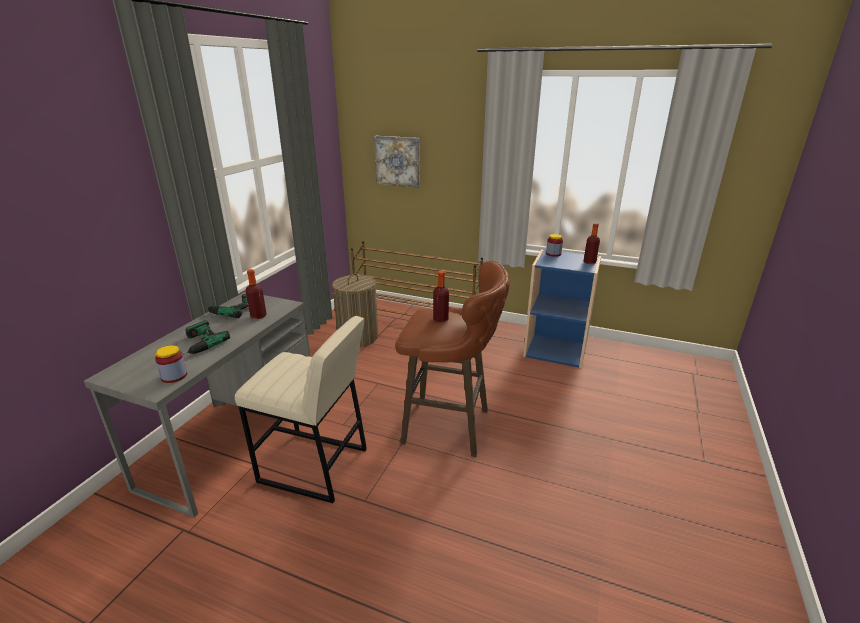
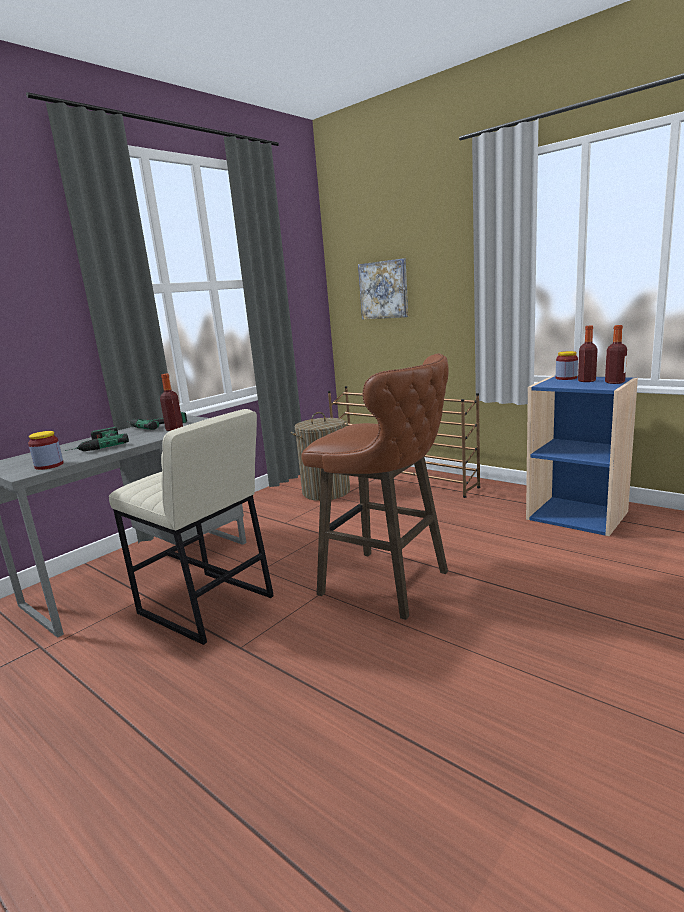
camera: 20 degrees right, 10 degrees down
(440, 319) = (364, 427): bottle -> bottle (586, 381)

